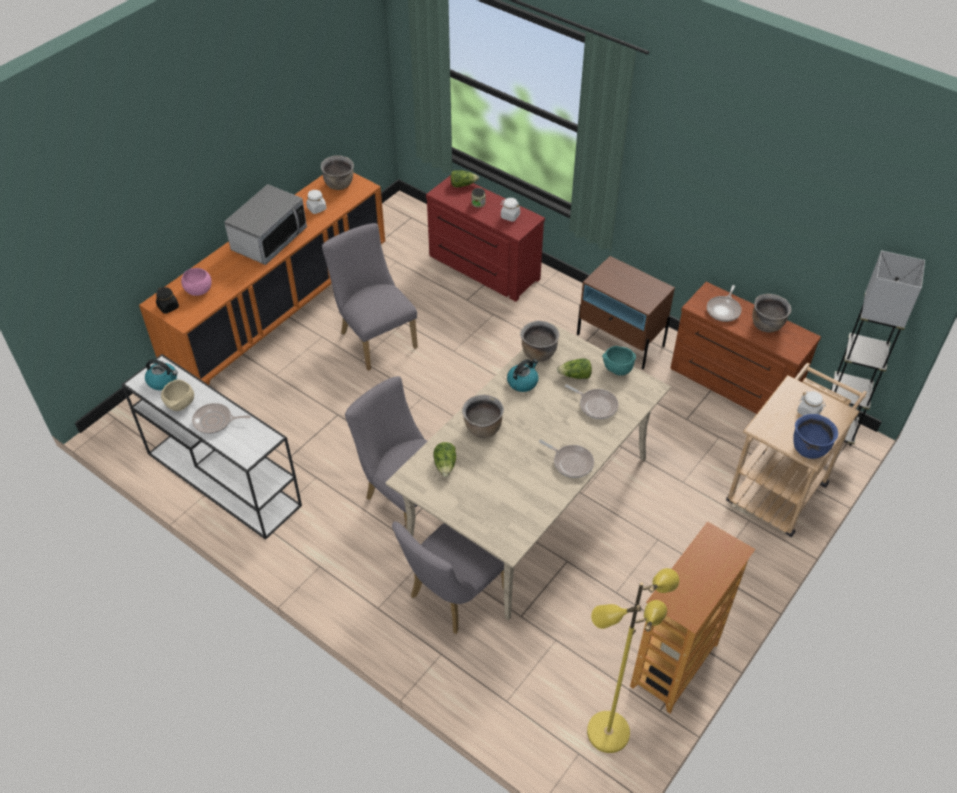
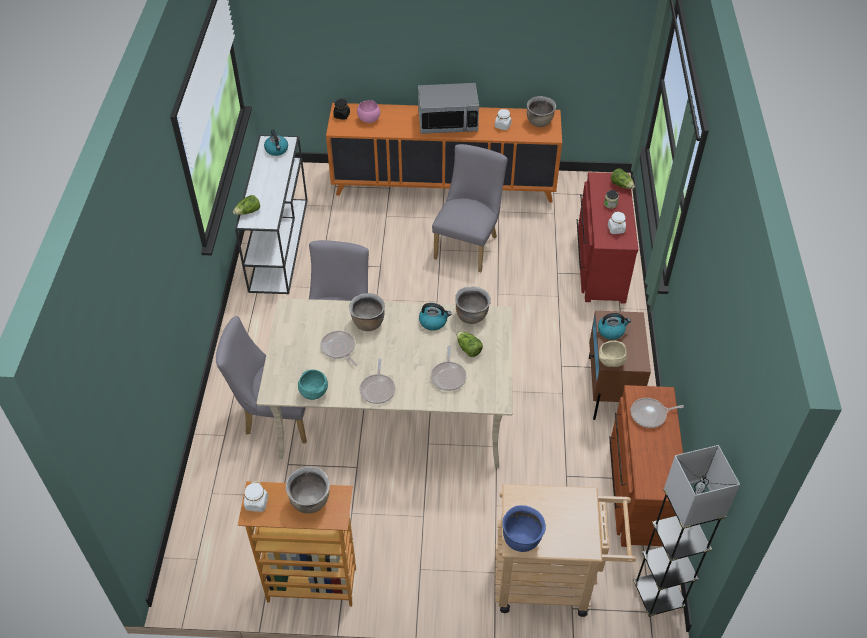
camera: 55 degrees right, 0 degrees up
(180, 405) = (264, 169): beige bowl -> beige bowl (610, 362)
(215, 421) = (263, 191): frying pan -> frying pan (339, 348)
(445, 465) = (317, 320): lettuce -> lettuce (248, 212)
(608, 731) = (226, 568): yellow floor lamp -> none
(613, 285) = (611, 331): none -> kettle
(617, 370) = (498, 371): turquoise bowl -> turquoise bowl (313, 392)
(766, 325) = (662, 453): brown cooking pot -> brown cooking pot (310, 501)
(809, 412) = (565, 521): white jar -> white jar (256, 503)

